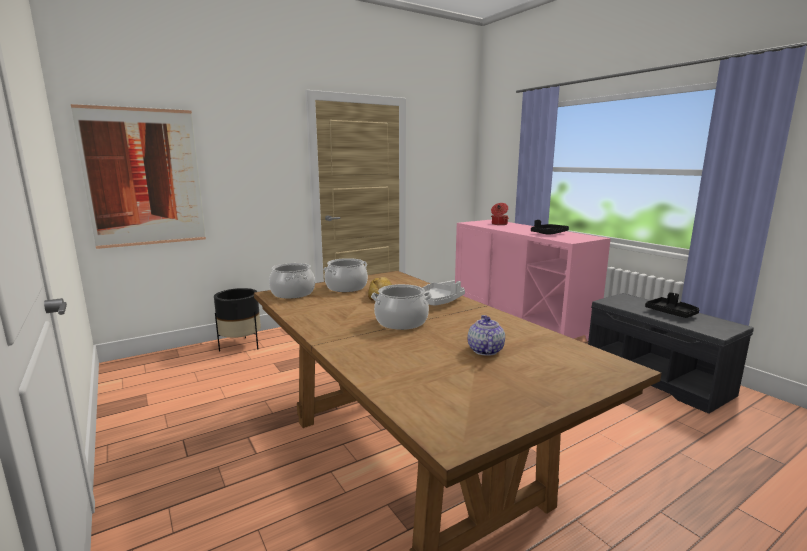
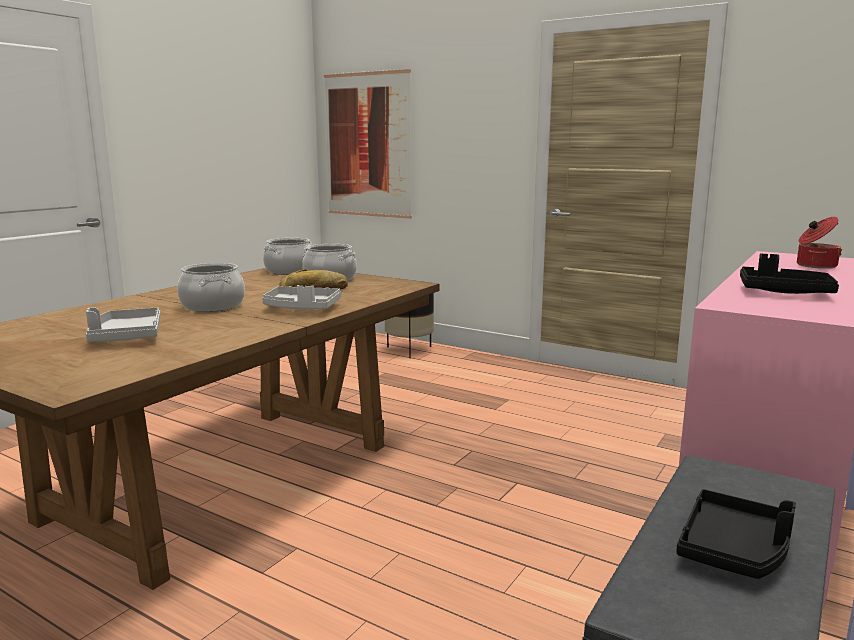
camera: 65 degrees right, 0 degrees up
(485, 350) = (127, 337): teapot -> grey tray

